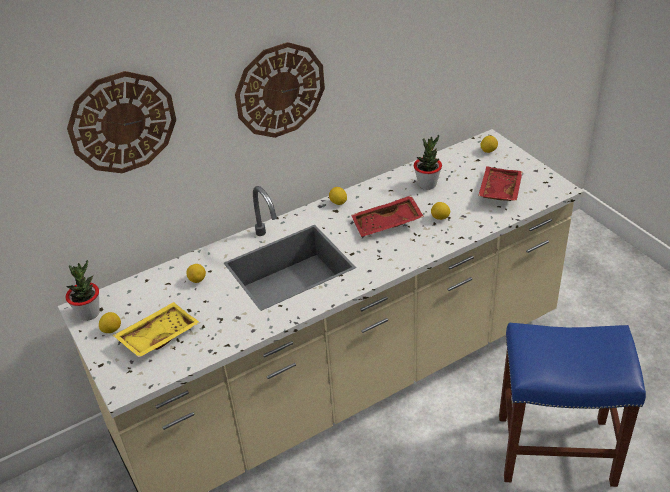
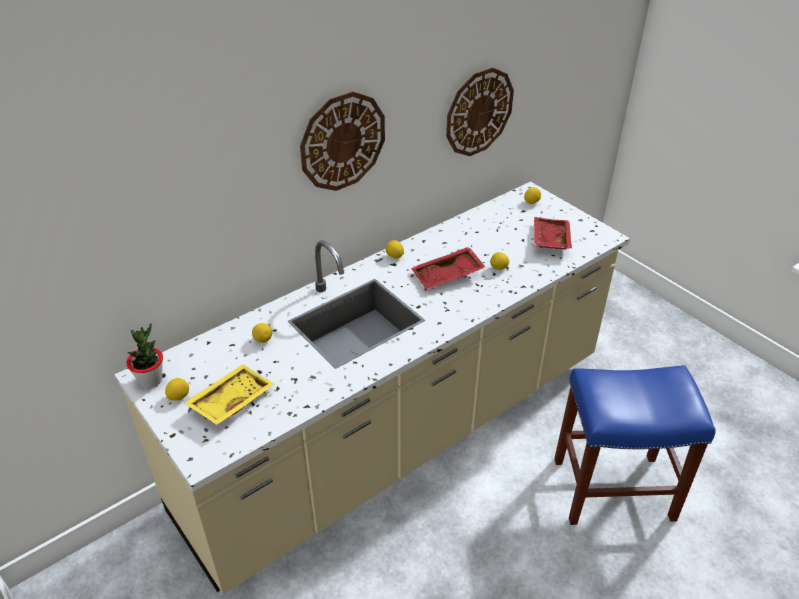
camera: 10 degrees left, 0 degrees up
(122, 122) = (187, 175): wall clock -> wall clock (479, 112)
(427, 184) = (479, 236): potted plant -> none

